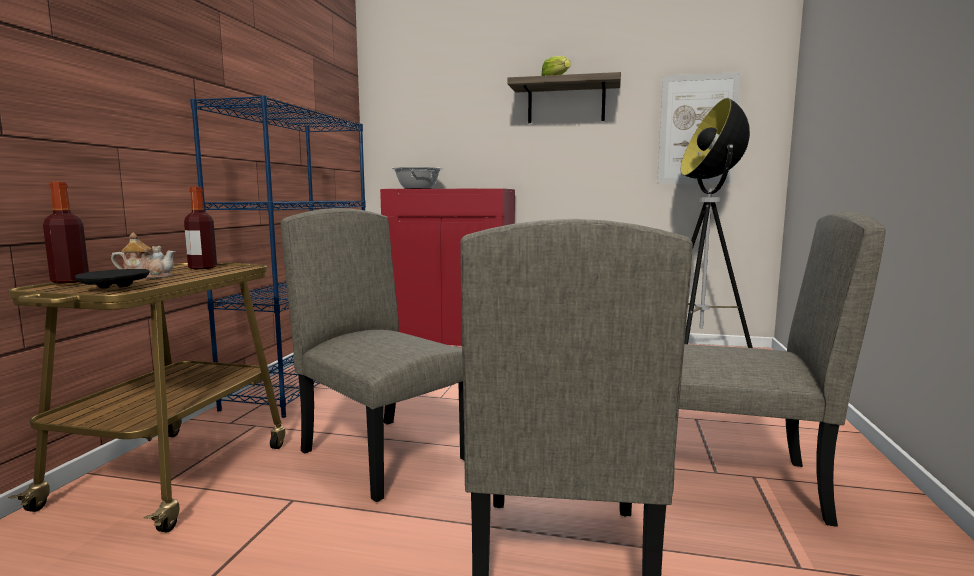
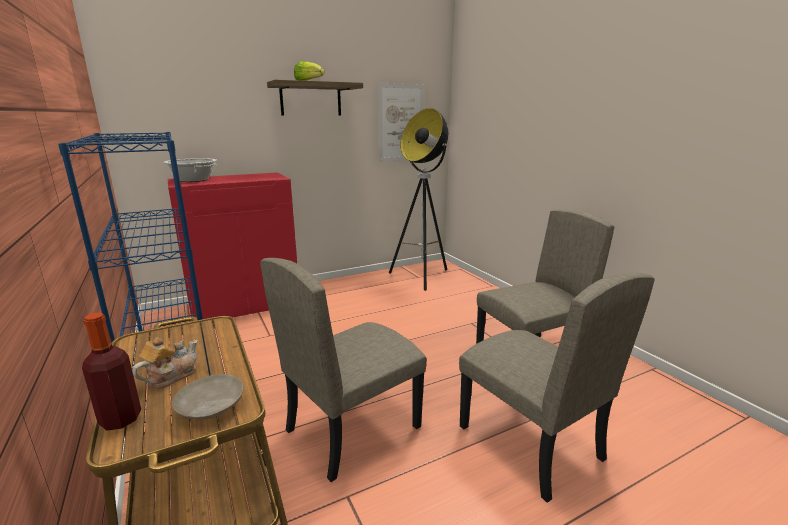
camera: 40 degrees left, 10 degrees up
(113, 286) = (210, 406): black plate -> beige plate
(202, 268) = (171, 339): bottle -> none
(385, 455) = (352, 428): beige chair -> beige chair turned 45 degrees counterclockwise

